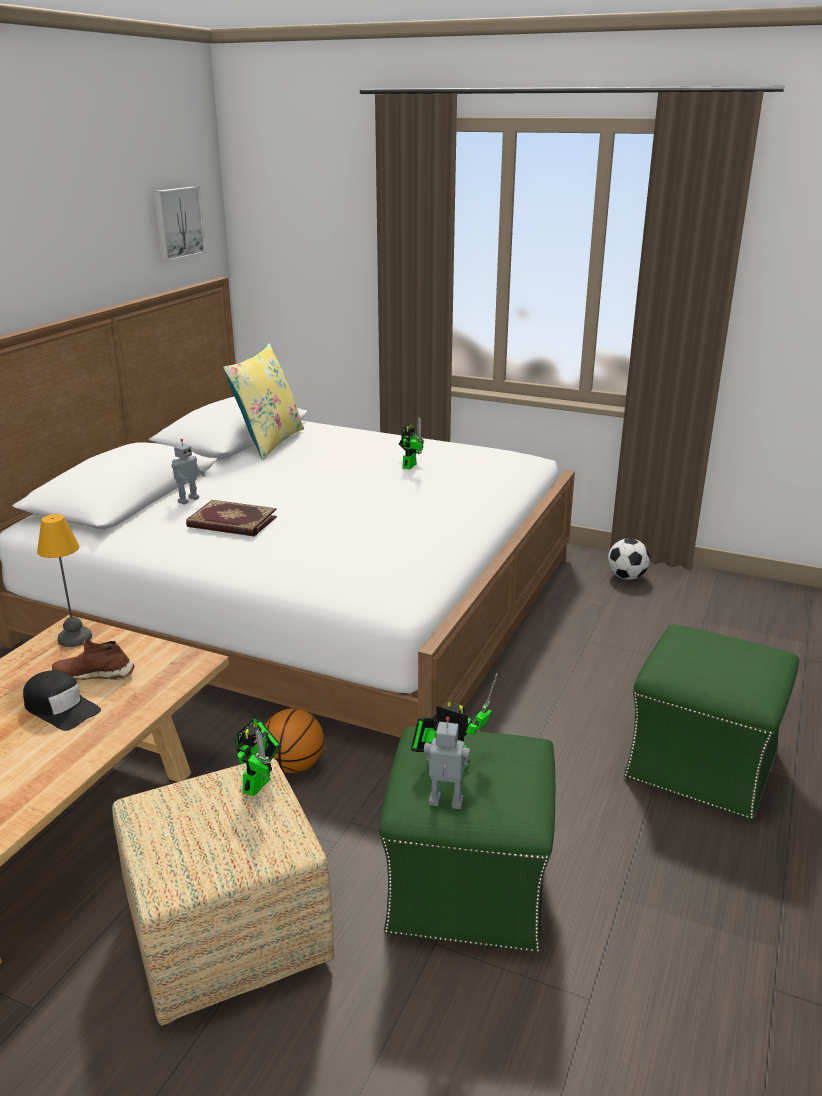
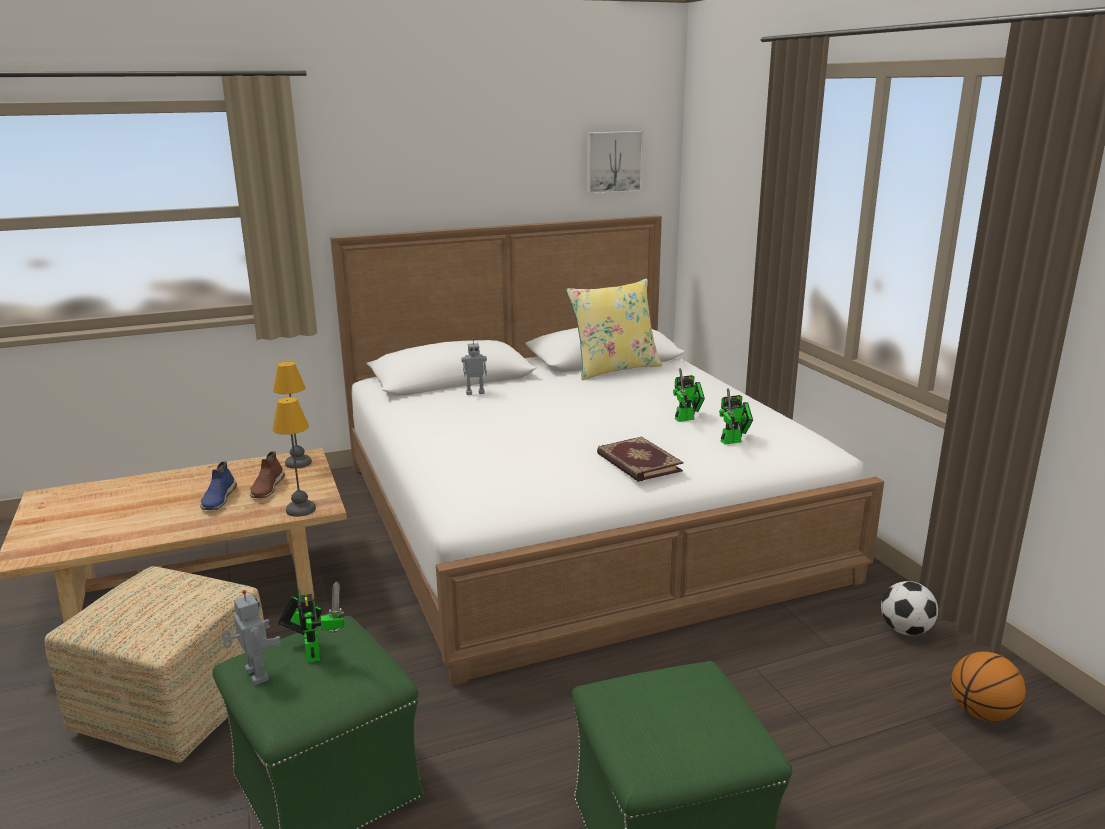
camera: 45 degrees right, 5 degrees down
(60, 708) = (218, 499): black cap -> blue shoe
(94, 674) = (267, 488): brown shoe -> brown shoe turned 135 degrees counterclockwise
(179, 674) = (302, 509): none -> table lamp
(231, 522) = (468, 417): book -> book (637, 463)
(259, 782) = (211, 597): toy robot -> toy robot (734, 441)
(294, 765) = (372, 630): basketball -> basketball (982, 713)

